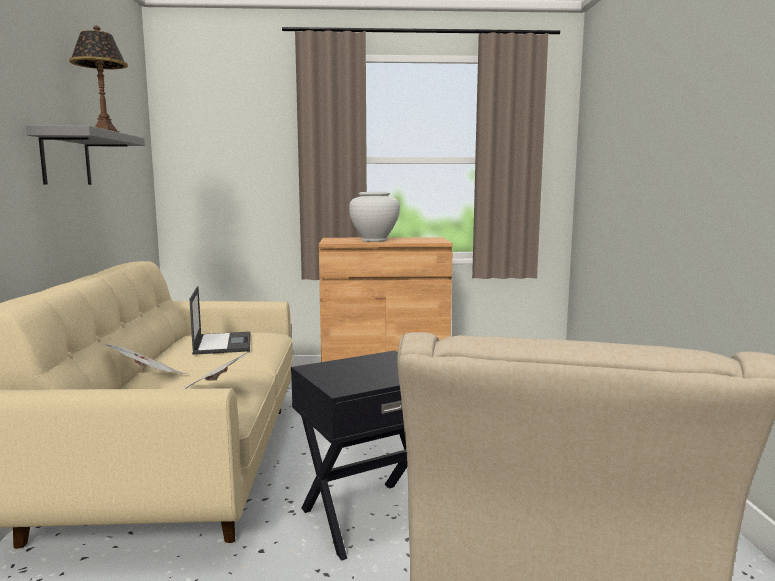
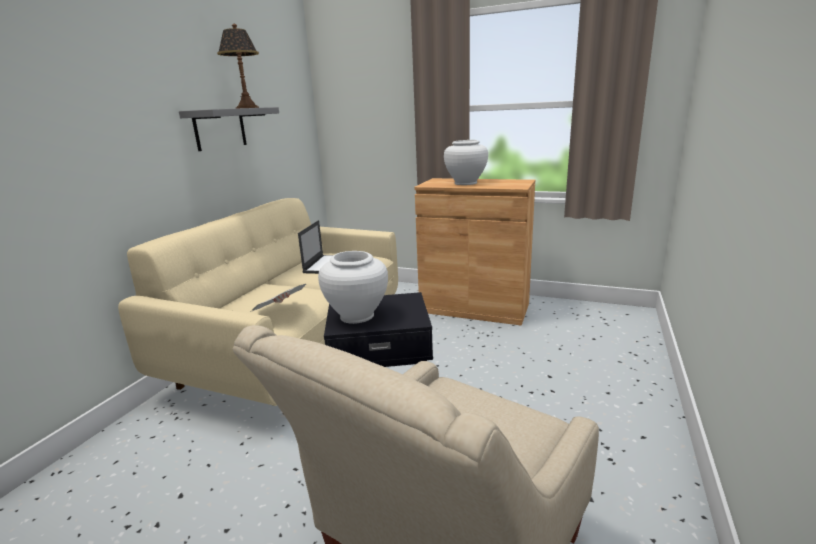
camera: 25 degrees right, 10 degrees up
(147, 378) = (257, 291): newspaper -> none
(349, 377) = (357, 316): none -> white vase

